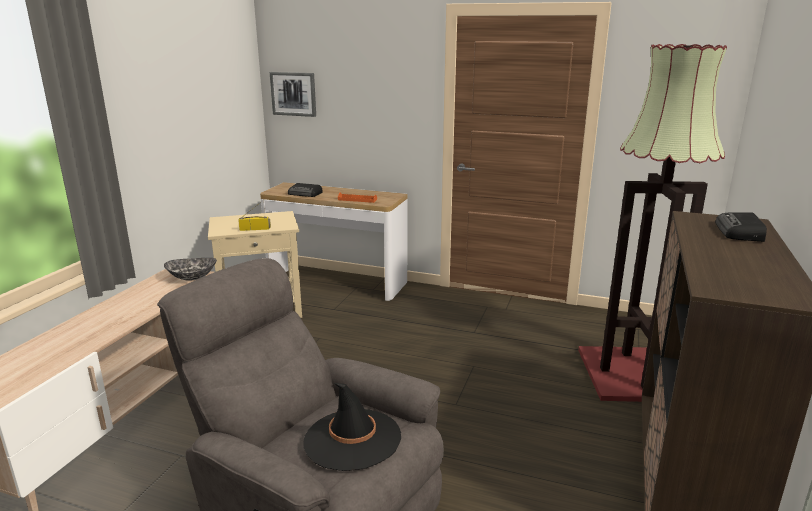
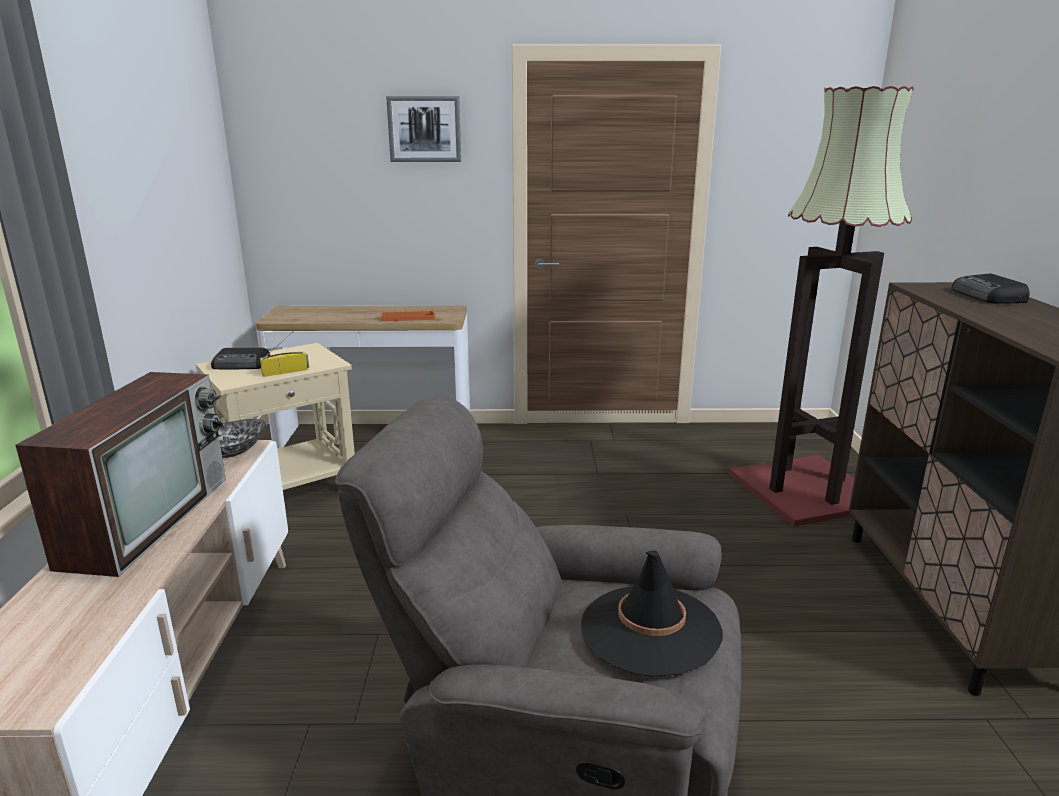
camera: 20 degrees left, 0 degrees up
(120, 310) = (149, 518): none -> television
(293, 94) = (285, 175): picture -> picture (424, 129)
(305, 193) = (325, 317): radio -> radio (242, 364)

